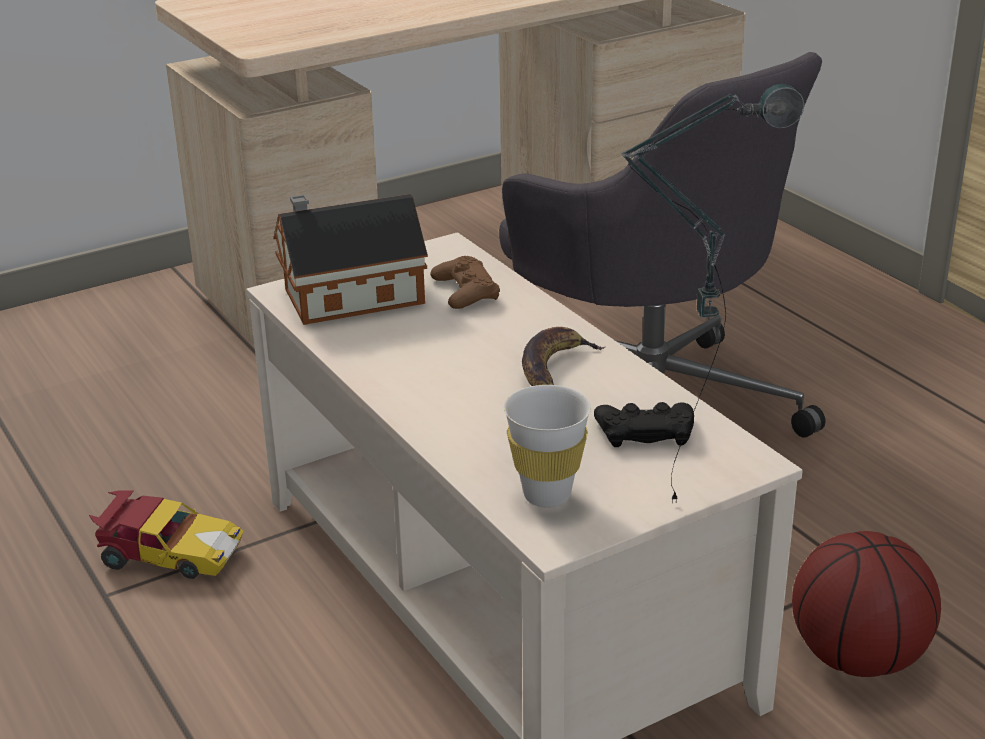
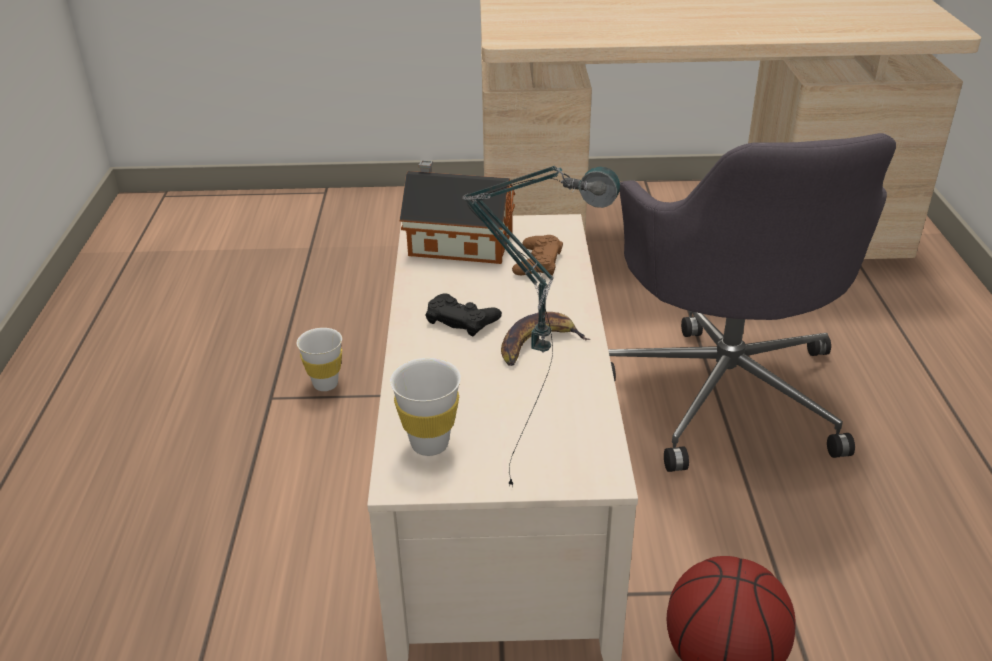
camera: 30 degrees right, 5 degrees up
(168, 555) = (325, 384): toy car -> white cup
(645, 431) = (550, 419): black game controller -> black game controller (461, 319)

